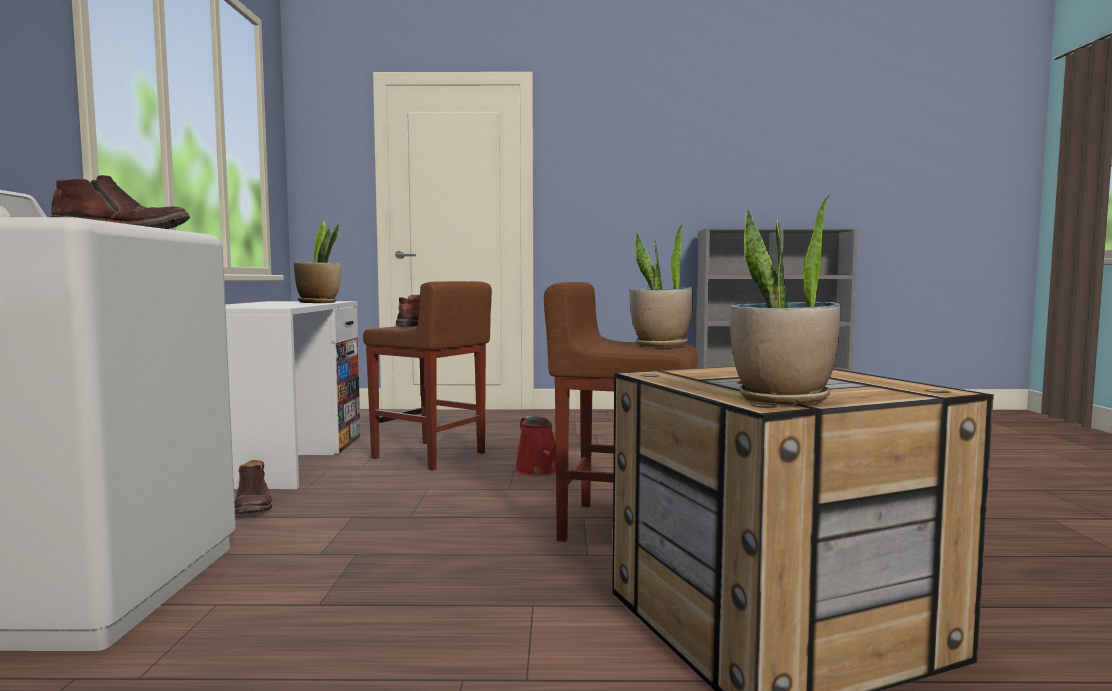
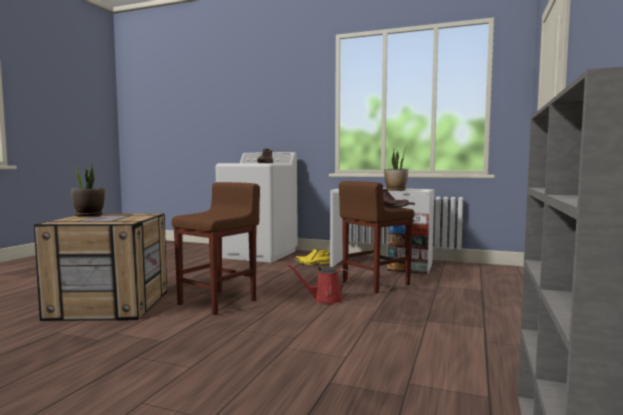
camera: 110 degrees right, 0 degrees up
(253, 506) = (312, 263): brown boot -> yellow boot
(661, 345) = (209, 216): potted plant -> none

